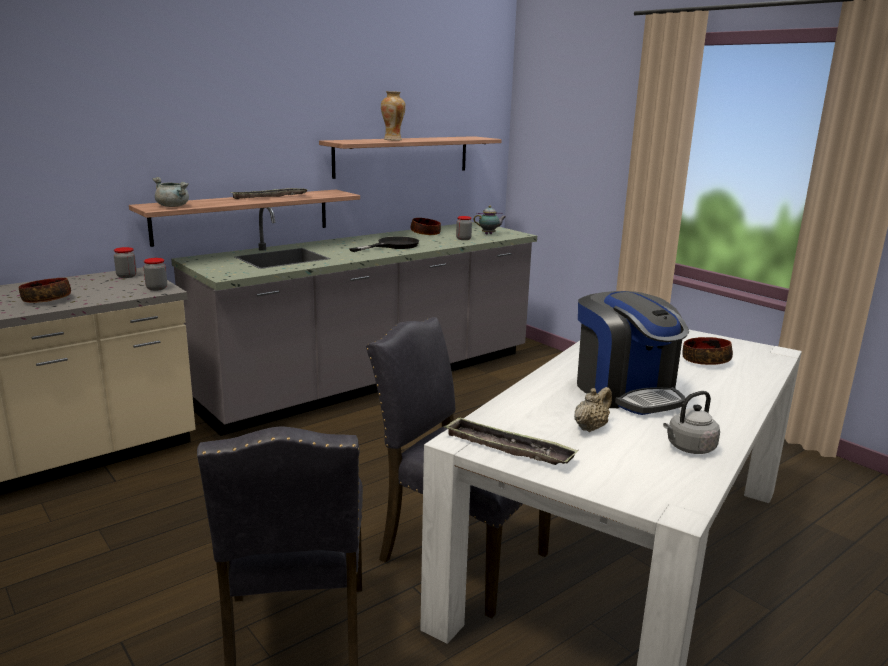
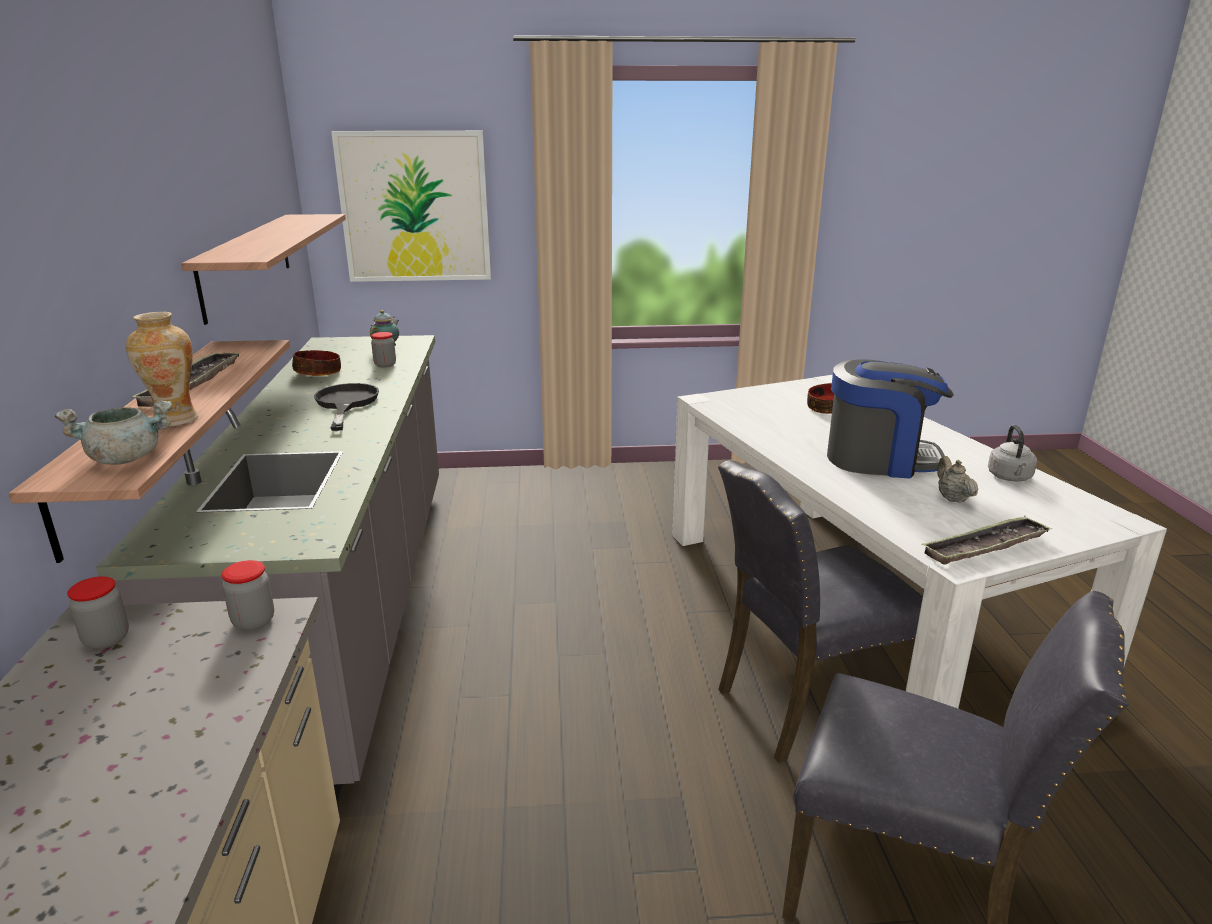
camera: 55 degrees left, 5 degrees up
(47, 300) = (133, 767): bowl -> none
(393, 140) = (265, 240): vase -> vase (175, 419)
(566, 142) = (415, 207): none -> picture

